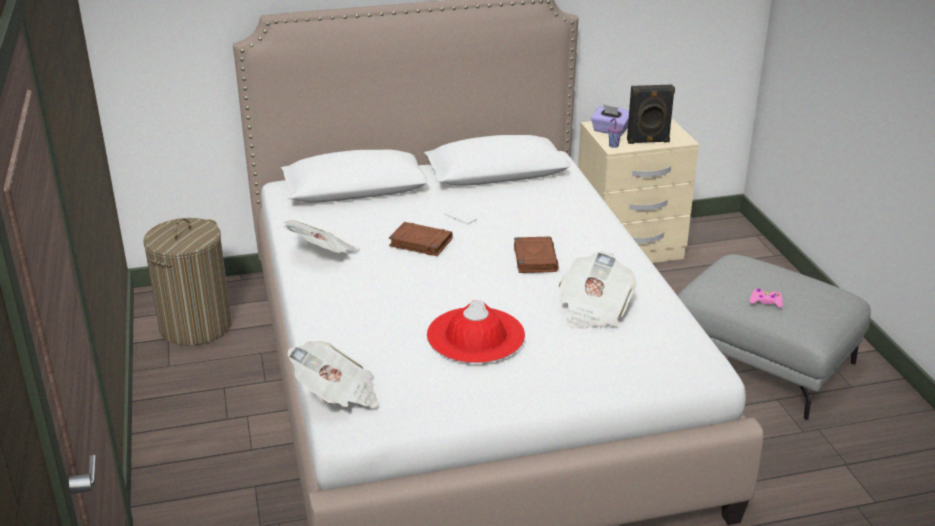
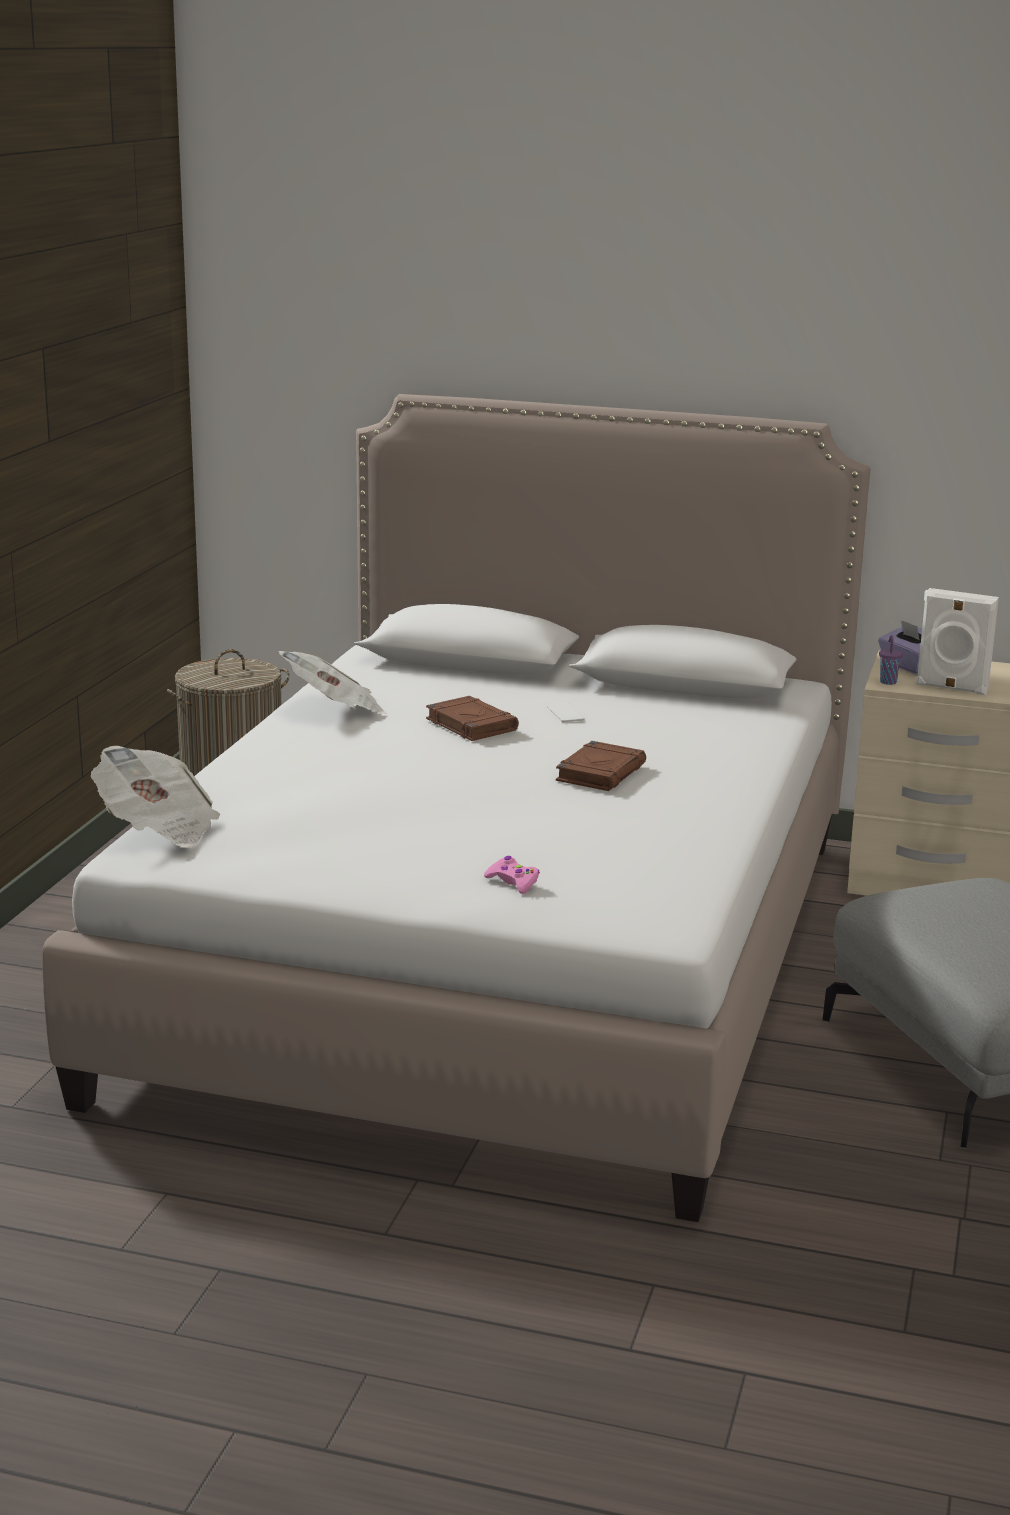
camera: 30 degrees right, 10 degrees down
(475, 335) = (402, 819): red hat -> none
(593, 310) = (601, 838): newspaper -> none
(648, 141) = (951, 688): black speaker -> white speaker
(765, 302) = (954, 933): pink game controller -> pink game controller (513, 882)

